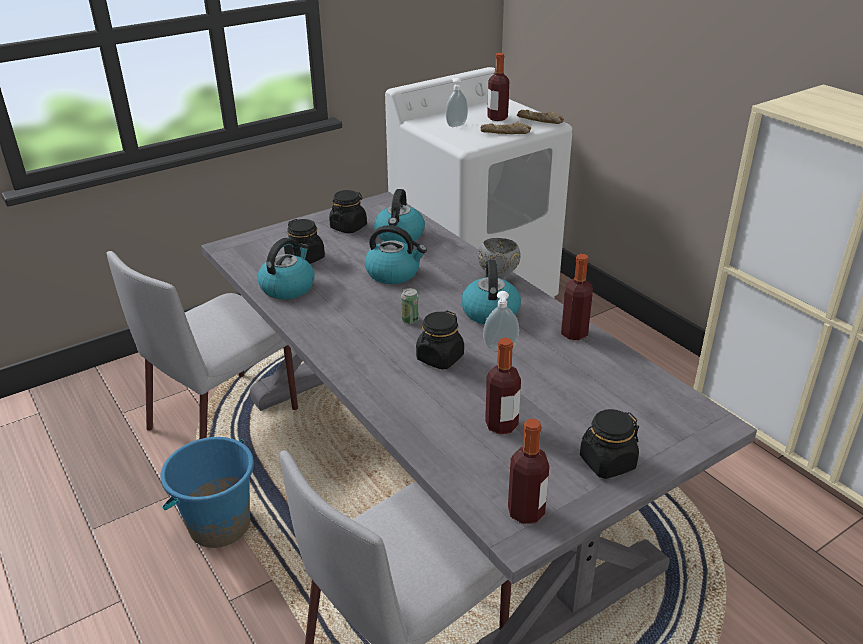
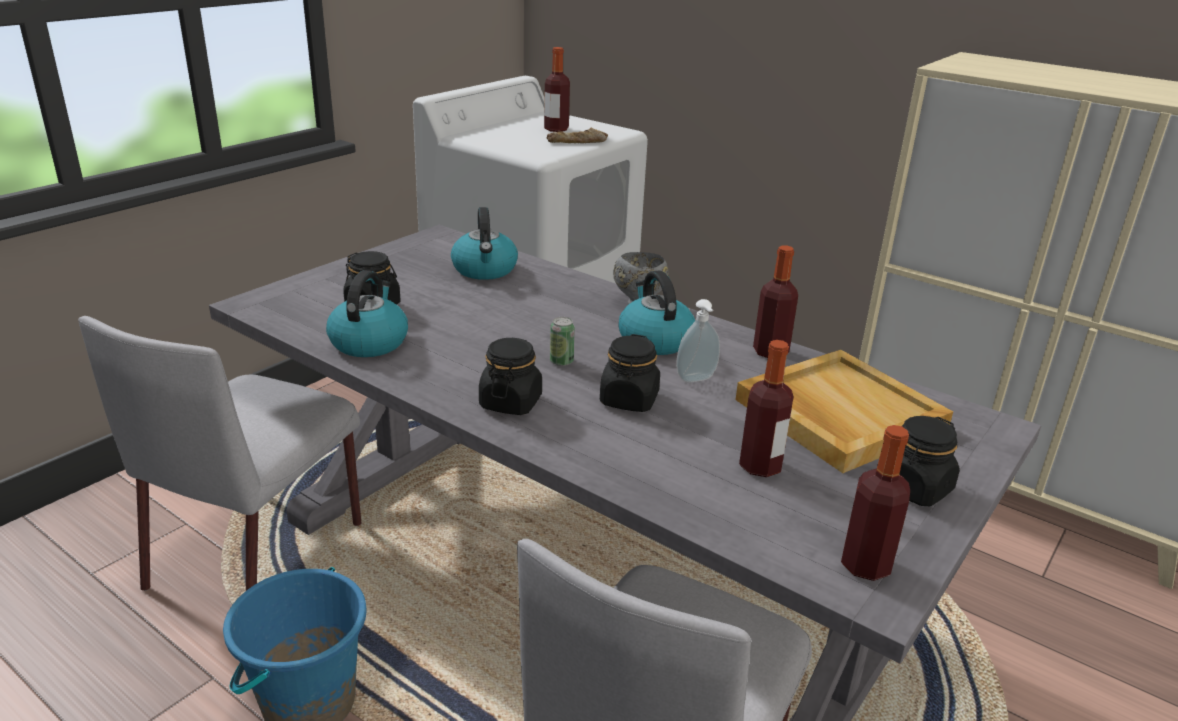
camera: 20 degrees left, 5 degrees down
(348, 227) = (411, 266): black jar -> black jar (510, 402)
(394, 273) = (504, 311): kettle -> none
(456, 124) = (511, 137): soap dispenser -> none
(540, 120) = (607, 129): bread -> none
(590, 393) = (837, 414): none -> beige tray

